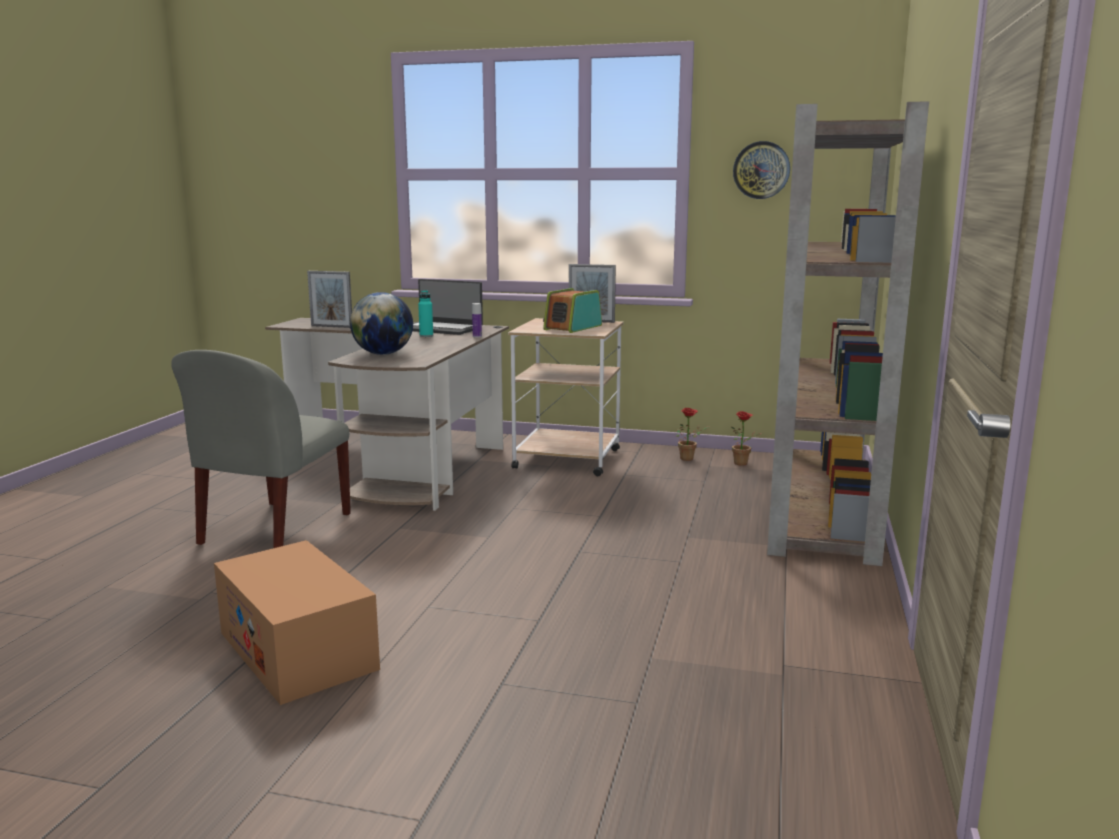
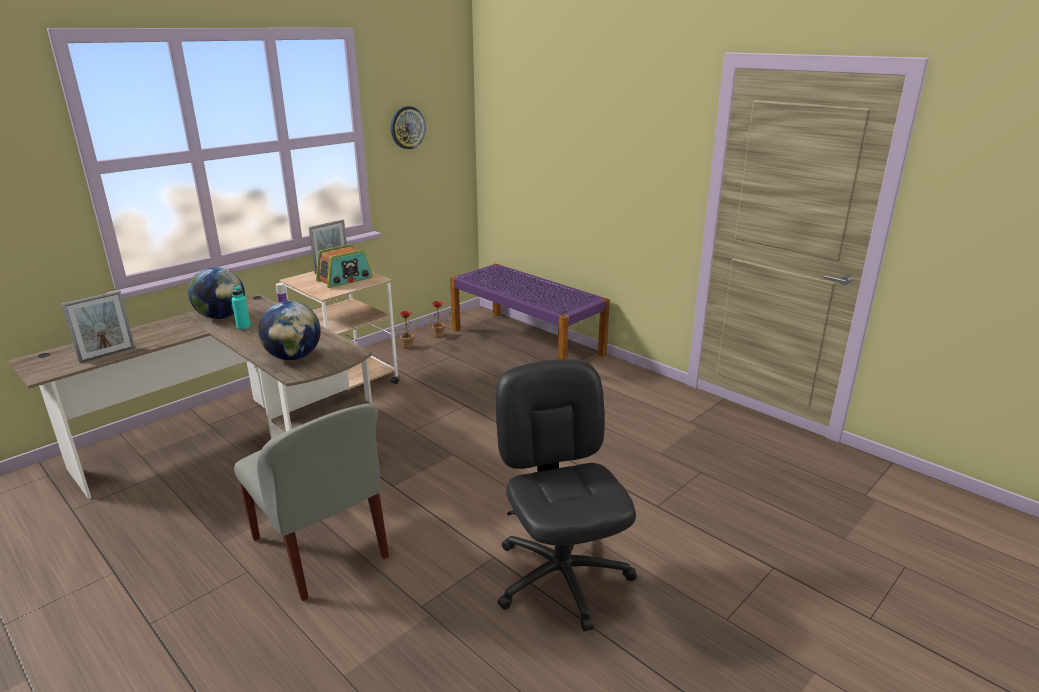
camera: 60 degrees left, 10 degrees up
(297, 650) = (561, 576): cardboard box -> black office chair
(440, 329) = (221, 317): laptop -> globe
(572, 327) = (345, 279): radio -> radio turned 105 degrees counterclockwise
(819, 505) = (527, 342): brown bookcase -> purple bench

